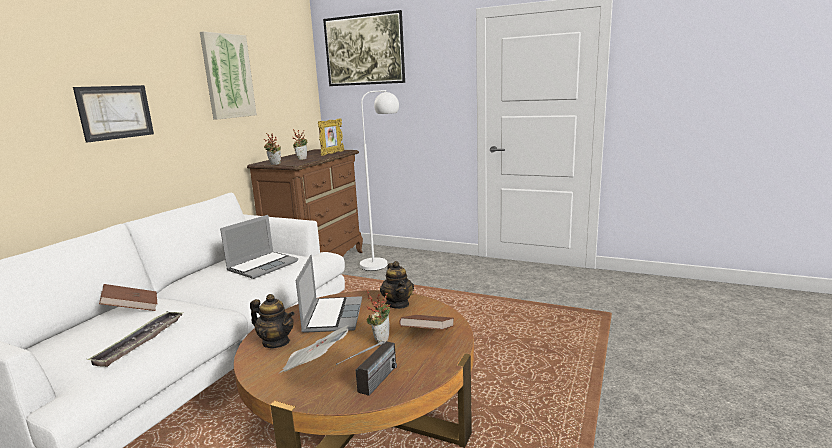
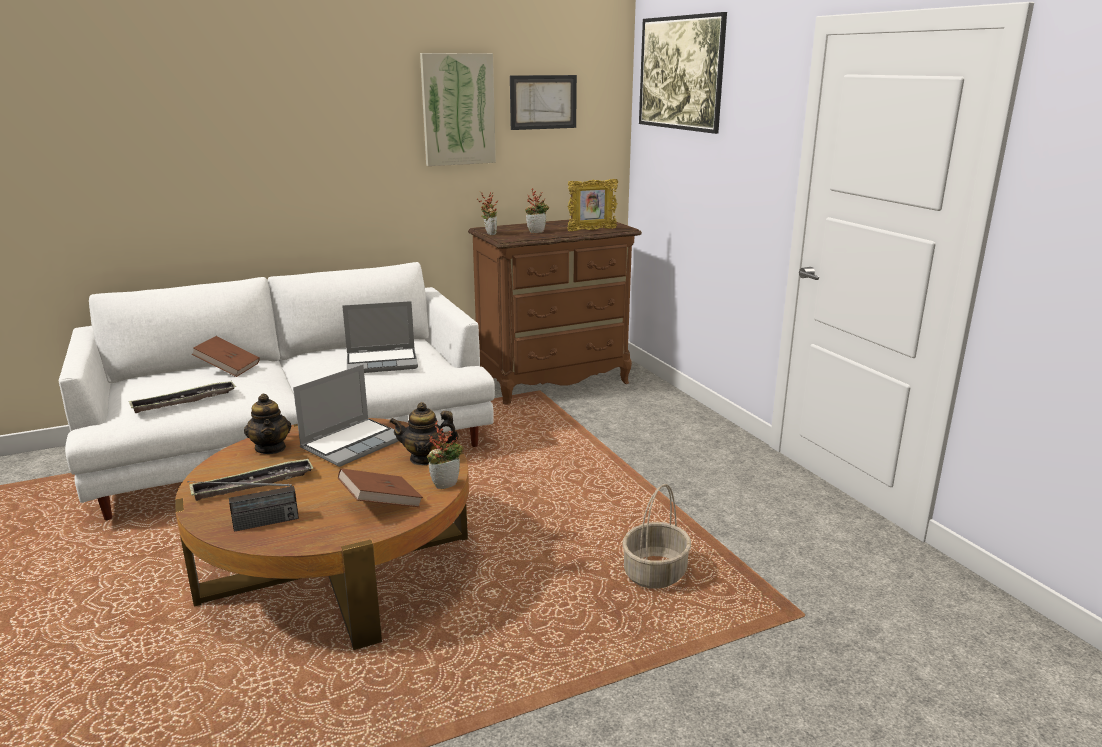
camera: 40 degrees right, 5 degrees up
(115, 112) = (293, 153): picture -> picture (543, 102)
(315, 366) = (253, 485): newspaper -> tray
(380, 340) = (338, 487): potted plant -> potted plant (446, 484)
(382, 264) = (623, 410): white floor lamp -> none
(398, 304) = (425, 458): teapot -> teapot turned 60 degrees clockwise
(531, 326) = (655, 574): none -> basket

